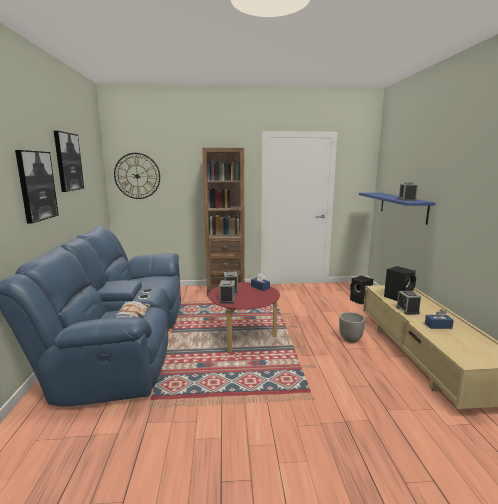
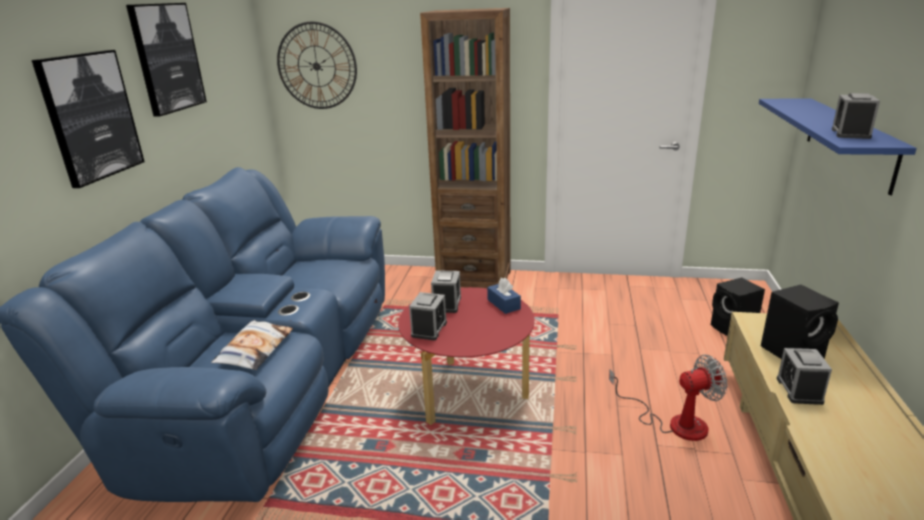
camera: 15 degrees right, 10 degrees up
(350, 339) = (674, 422): planter -> fan
(438, 326) = (854, 445): blue tissue box -> none

